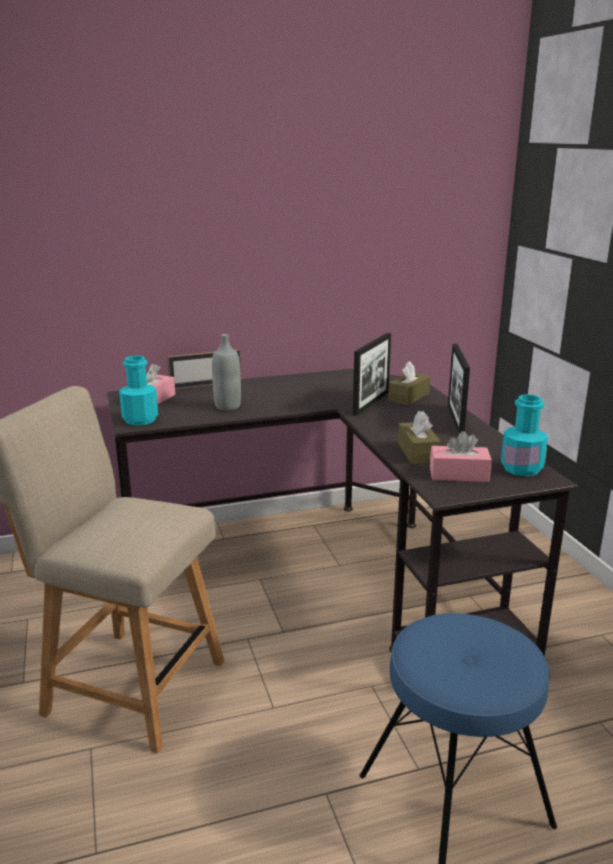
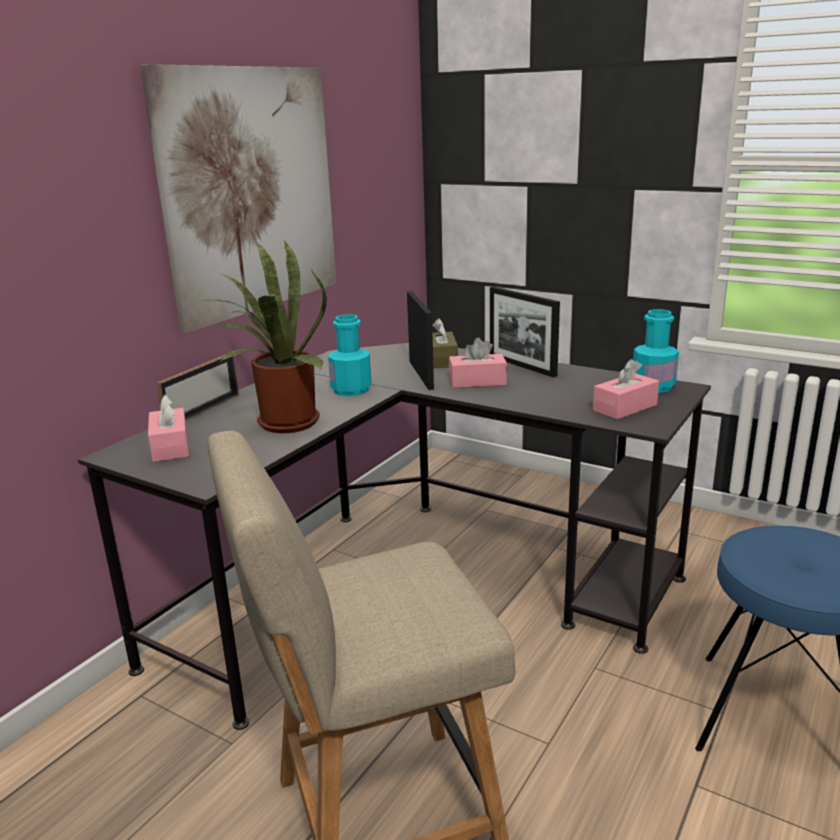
camera: 40 degrees left, 0 degrees up
(140, 419) = (205, 473): turquoise bottle -> turquoise bottle (351, 390)
(227, 406) = (281, 424): grey bottle -> potted plant
(287, 234) = (251, 192): none -> picture
(397, 420) = (477, 381): none -> pink tissue box
(418, 453) = (557, 402): brown tissue box -> none

